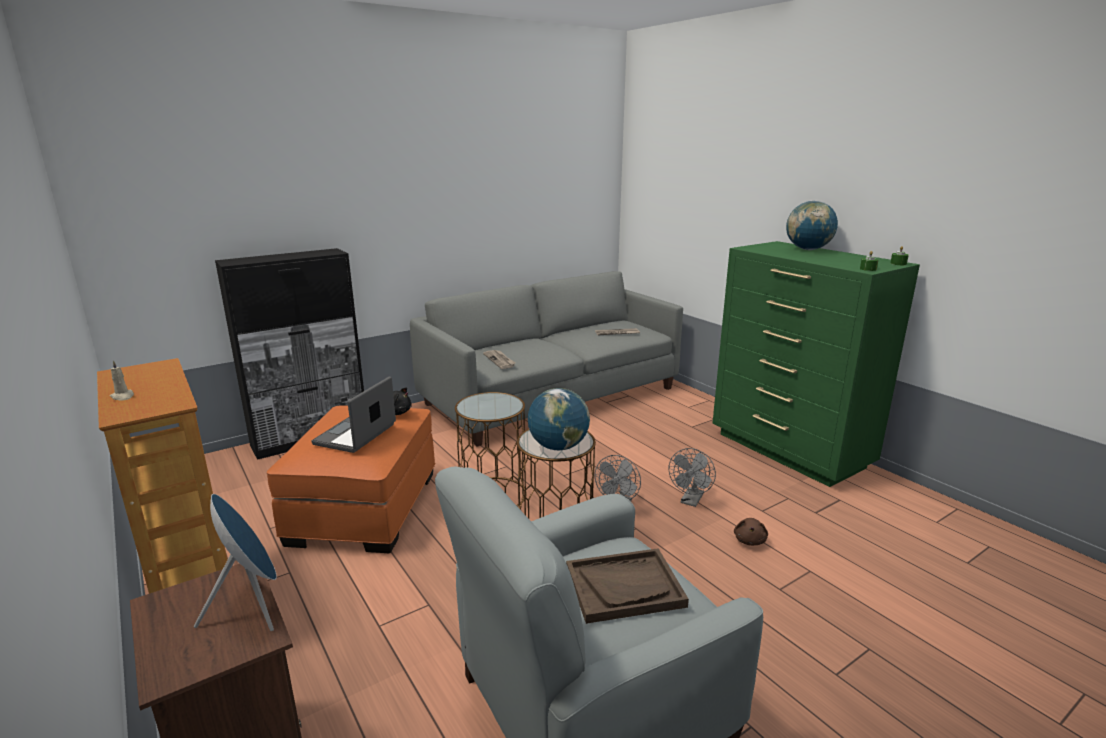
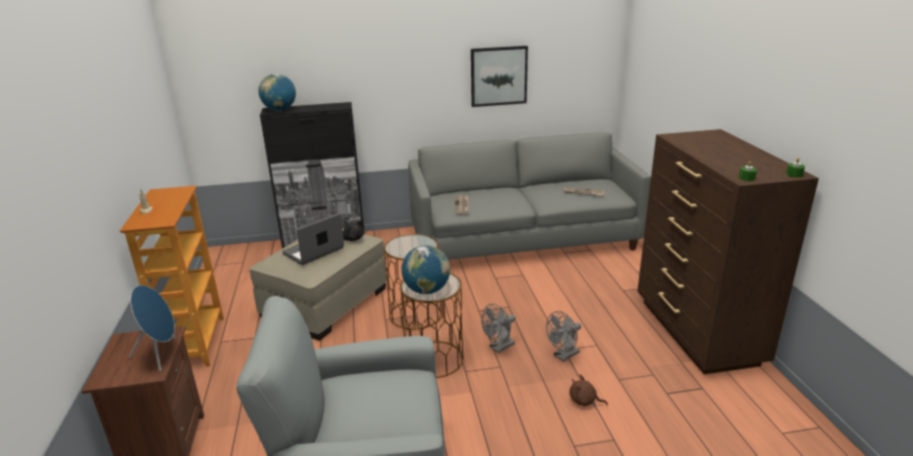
camera: 25 degrees right, 5 degrees up
(365, 506) = (326, 302): orange ottoman -> beige ottoman
(503, 213) = (498, 76): none -> picture
(624, 587) = (381, 404): brown tray -> none
(750, 540) = (584, 401): brown plush toy -> brown plush toy turned 75 degrees clockwise
(789, 451) = (697, 332): green dresser -> brown dresser
(808, 249) = (732, 144): globe -> globe (280, 110)

